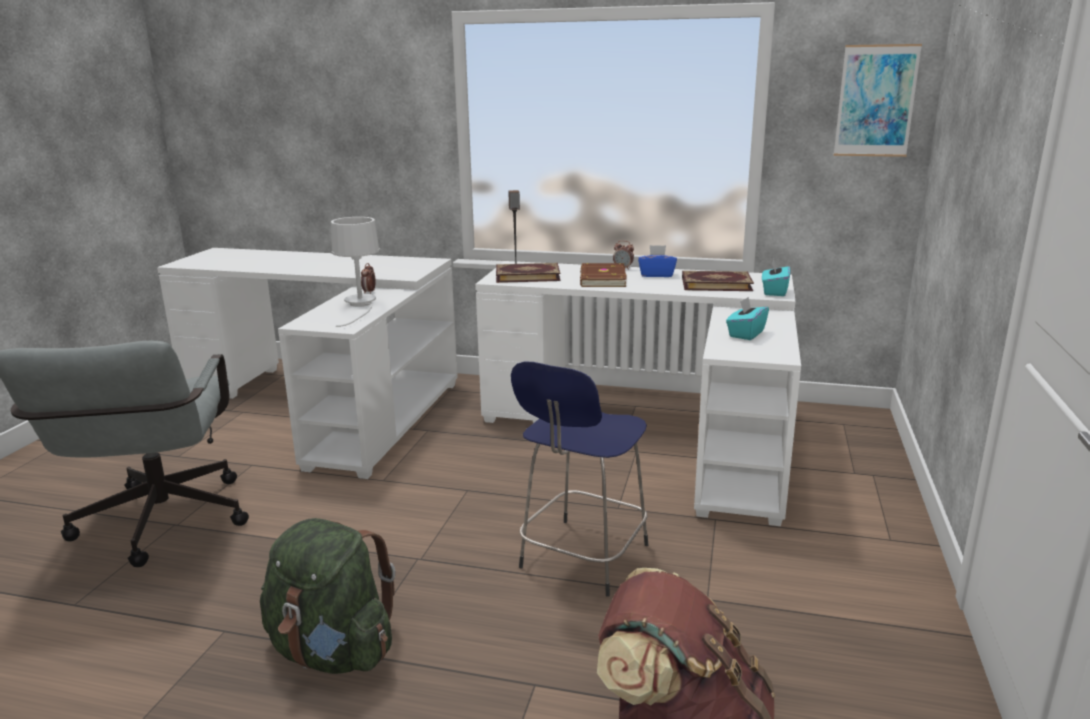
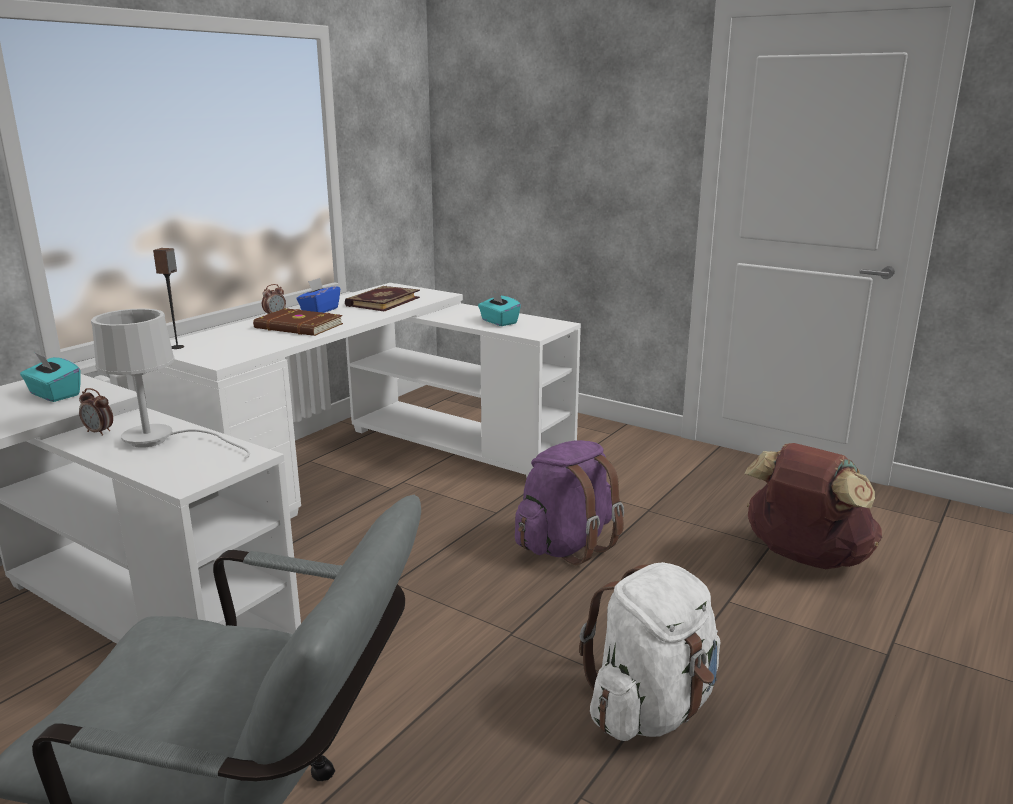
camera: 70 degrees left, 0 degrees up
(333, 652) = (651, 708): green backpack -> white backpack
(527, 275) = (228, 347): book -> none
(582, 558) = (566, 545): blue stool -> purple backpack
(774, 291) = (430, 293): turquoise tissue box -> turquoise tissue box (54, 395)
(876, 101) = (400, 120): picture -> none

